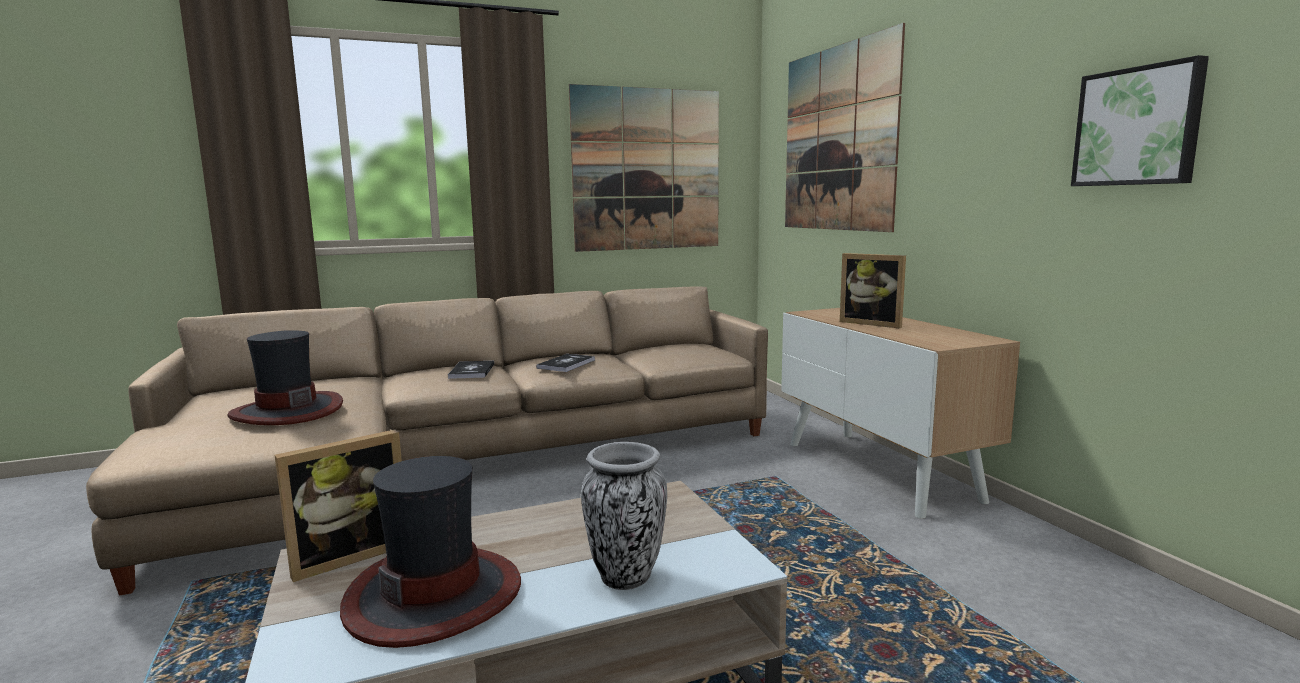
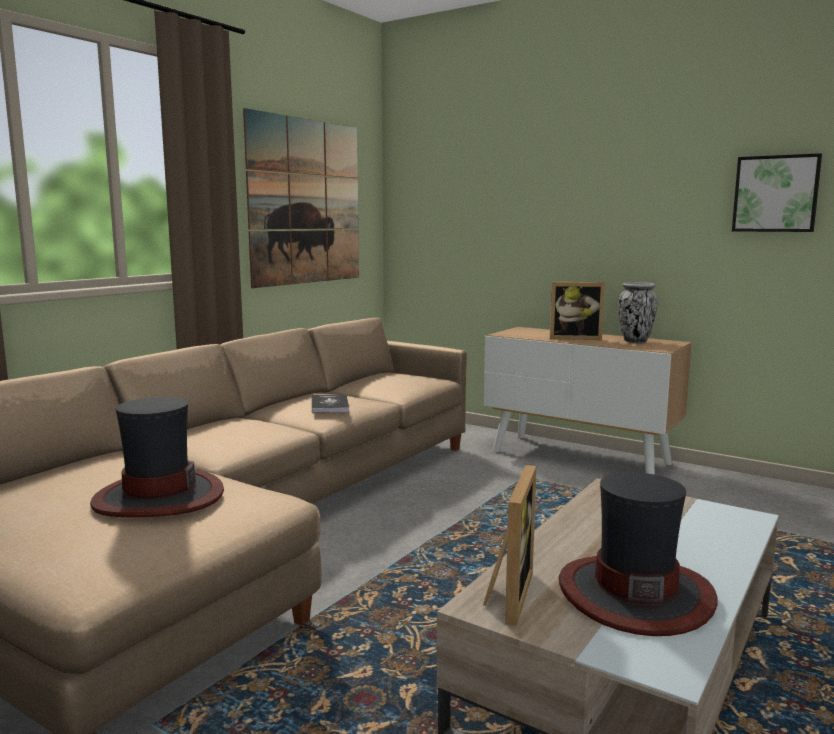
camera: 35 degrees left, 0 degrees up
(472, 371) = (247, 425): book -> none
(625, 576) = (709, 543): vase -> vase (635, 341)
(838, 139) = (492, 183): picture -> none

